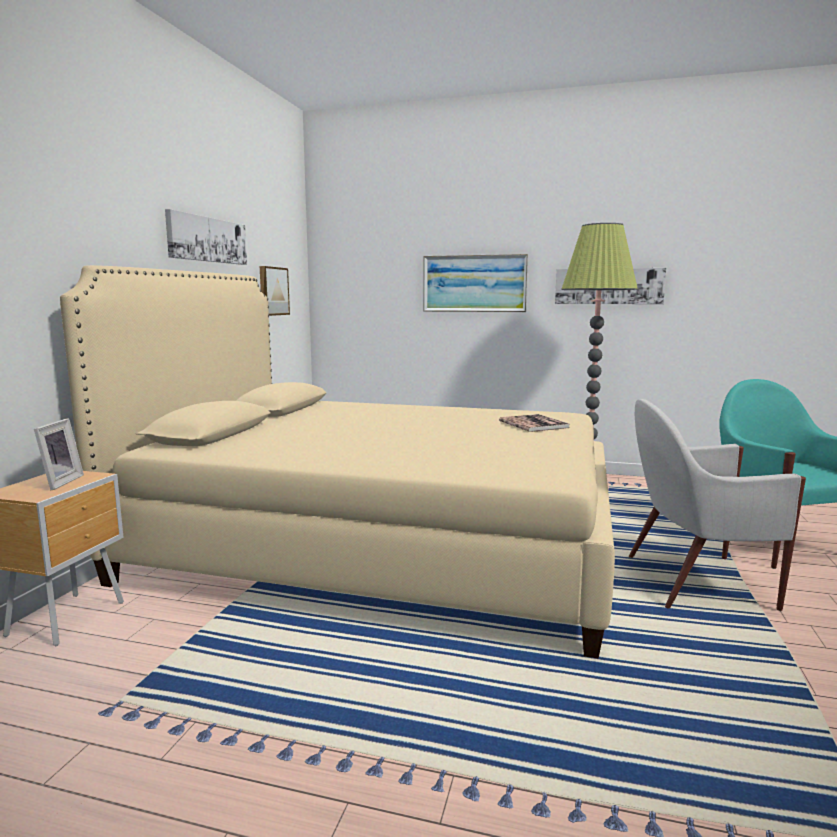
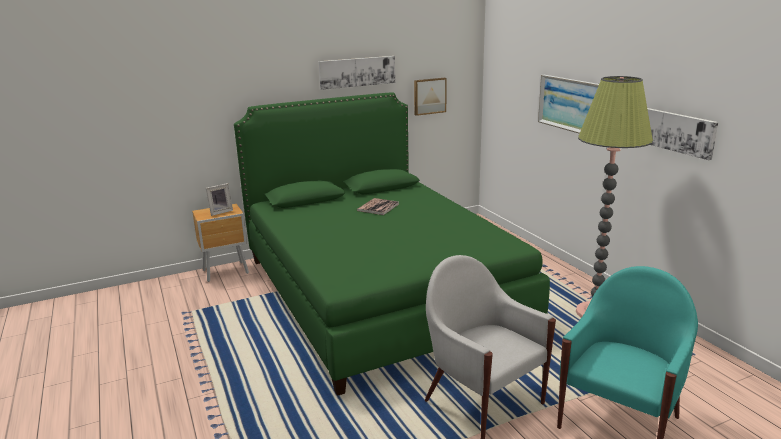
camera: 50 degrees right, 10 degrees up
(379, 545) = (378, 292): beige bed -> green bed
(533, 424) = (456, 247): book -> book (378, 207)

